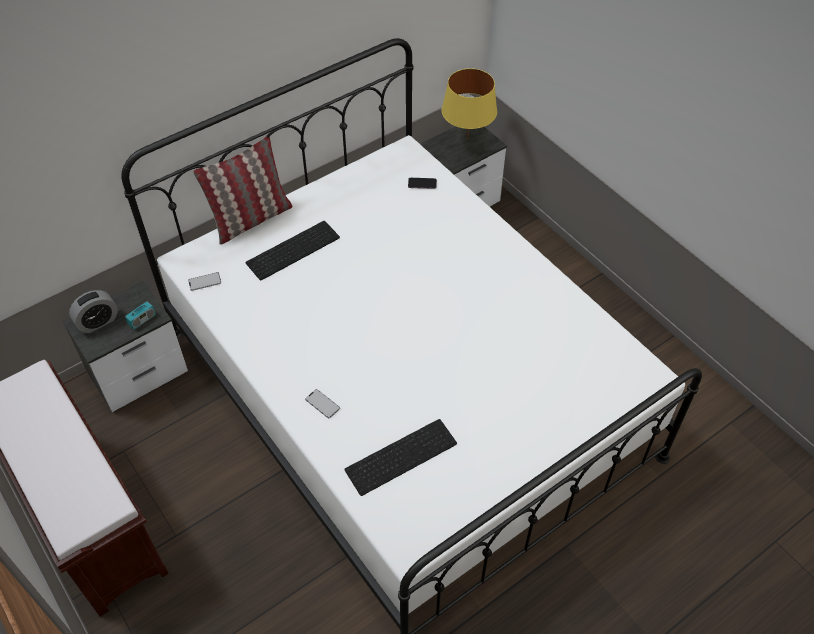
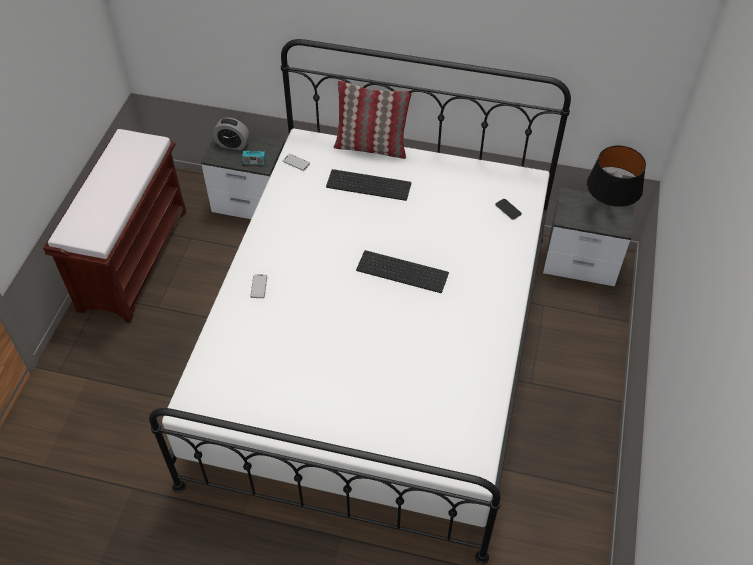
camera: 50 degrees right, 0 degrees up
(401, 454) = (257, 355): keyboard -> keyboard (403, 271)
(467, 139) = (607, 211): yellow table lamp -> black table lamp

